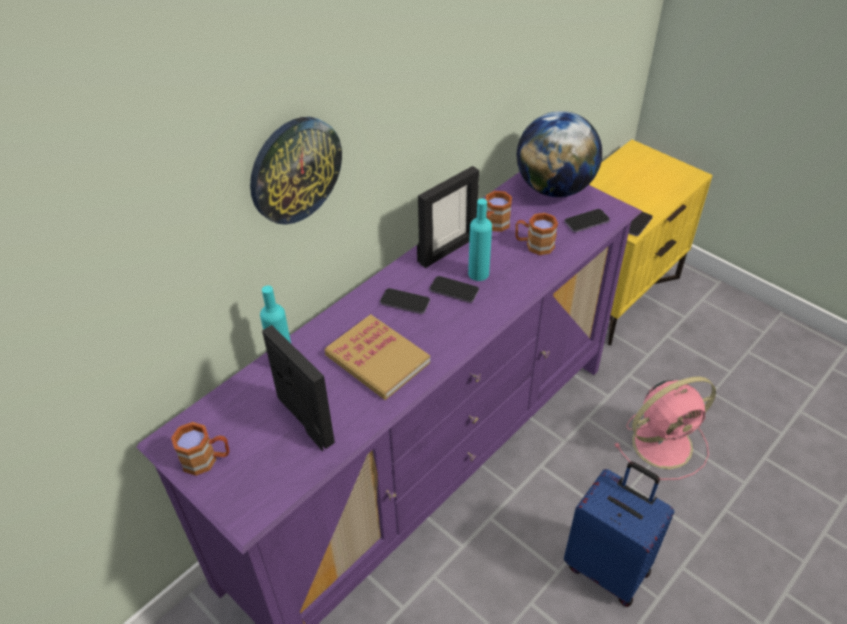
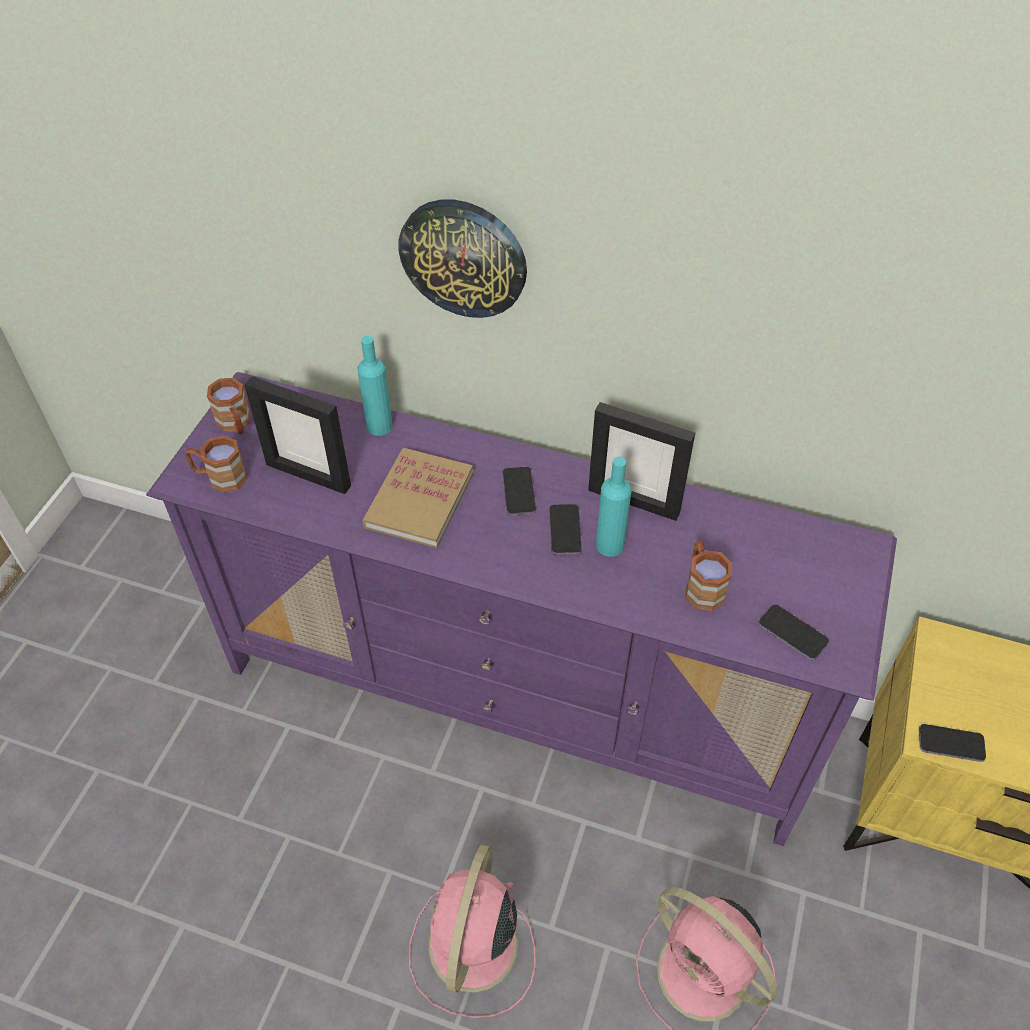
camera: 65 degrees right, 5 degrees up
(303, 420) = (309, 474): picture frame -> picture frame turned 90 degrees clockwise
(494, 226) = (710, 532): brown mug -> brown mug (220, 477)
(554, 188) = (841, 575): globe -> none
(608, 568) = (472, 949): blue suitcase -> pink fan

